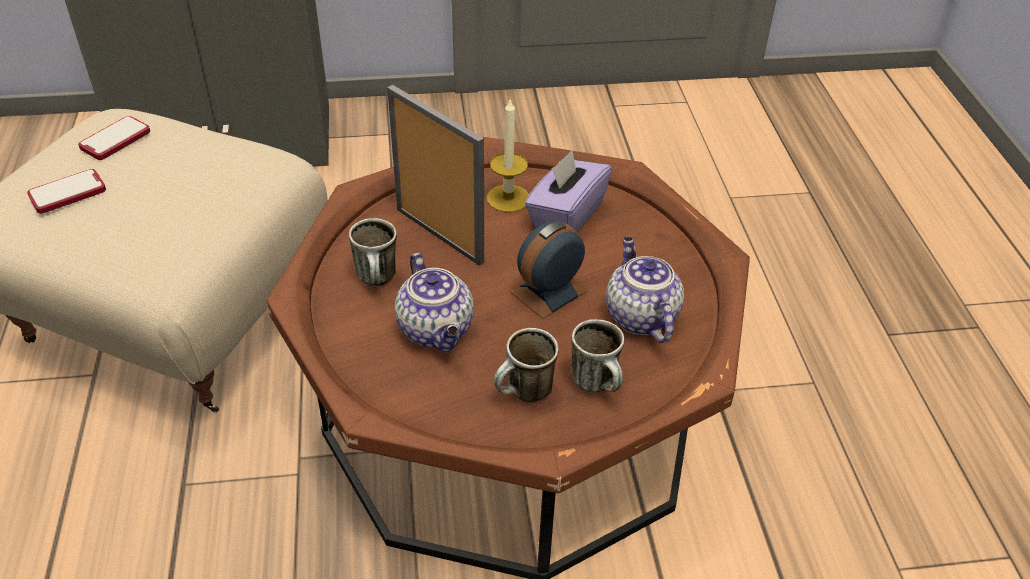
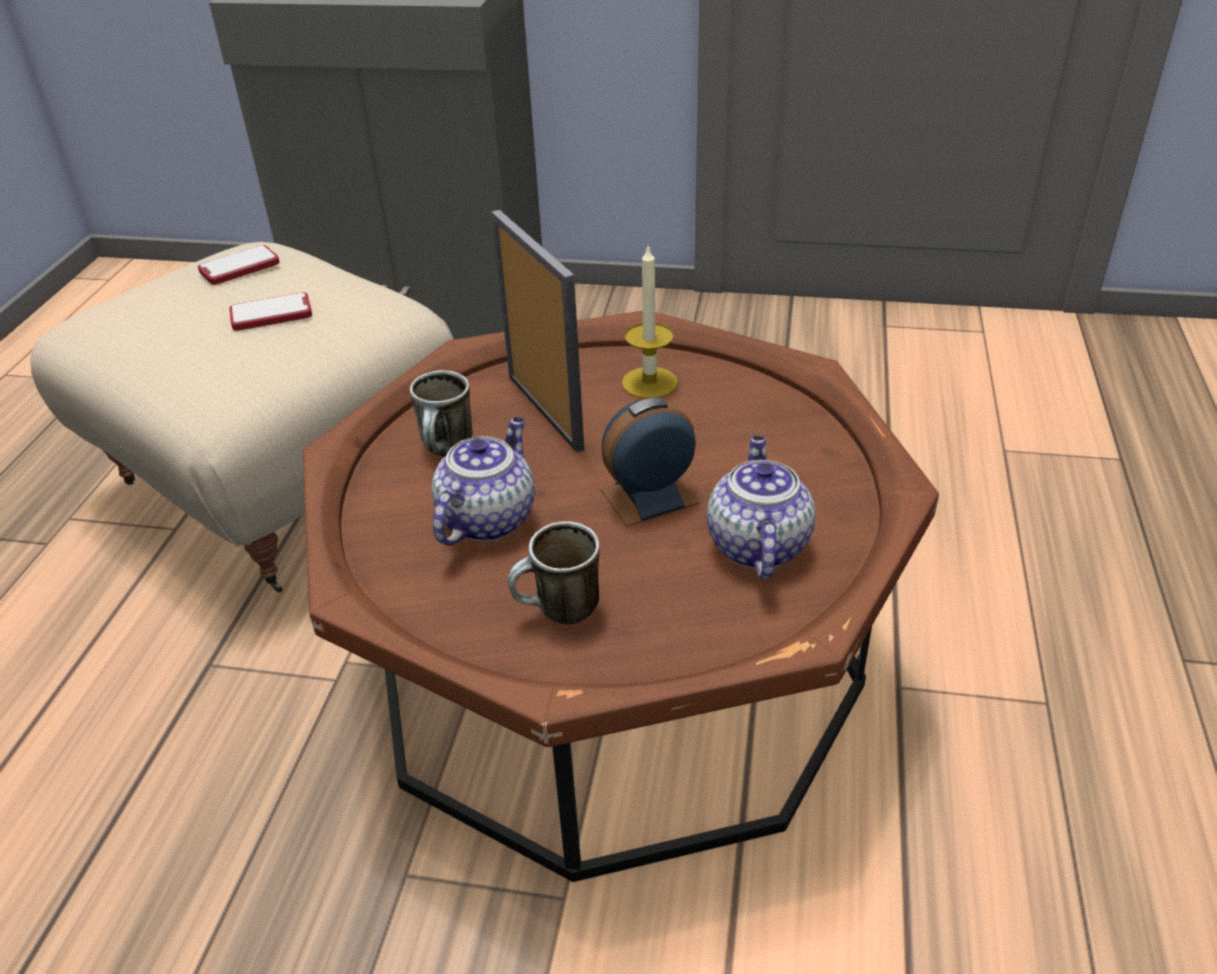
camera: 20 degrees right, 5 degrees down
(67, 193) = (161, 312): phone -> phone (271, 314)
(437, 330) = (487, 518): teapot -> teapot turned 150 degrees counterclockwise
(566, 215) = (713, 412): purple tissue box -> none
(599, 384) = (662, 619): mug -> none

